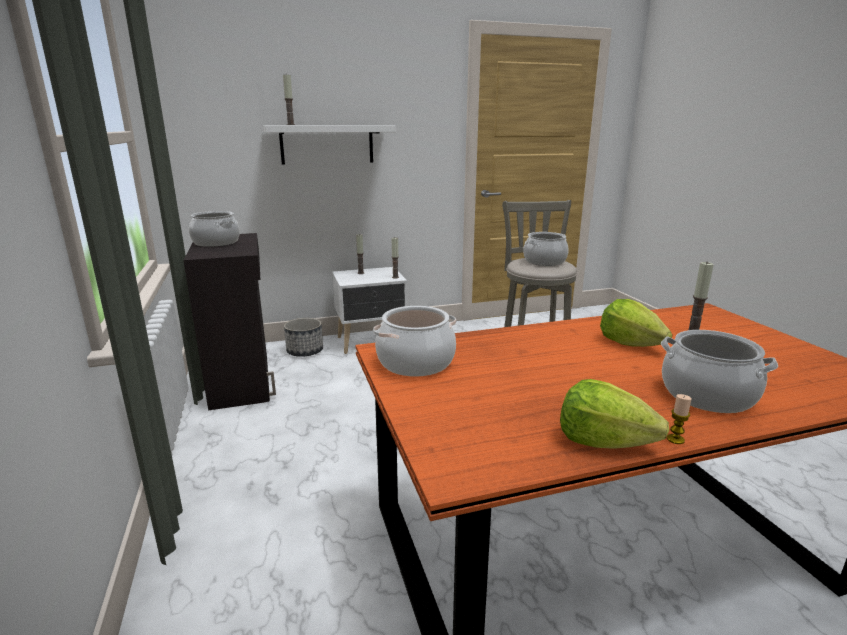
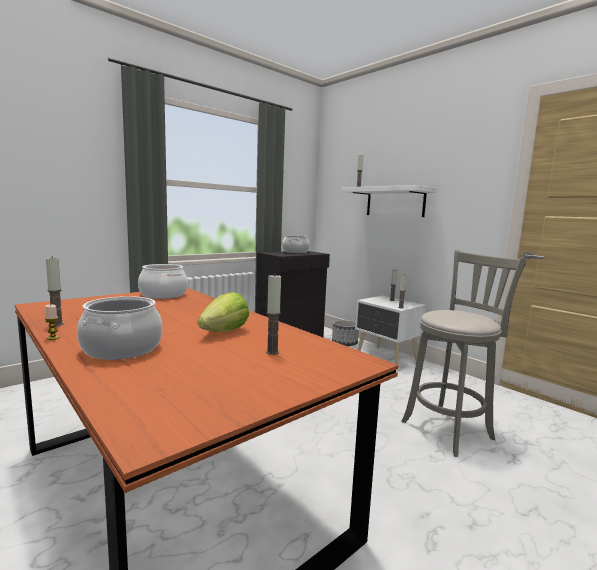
camera: 65 degrees right, 10 degrees down
(544, 261) = (463, 316): cooking pot -> none
(603, 442) = (57, 324): lettuce -> candle

